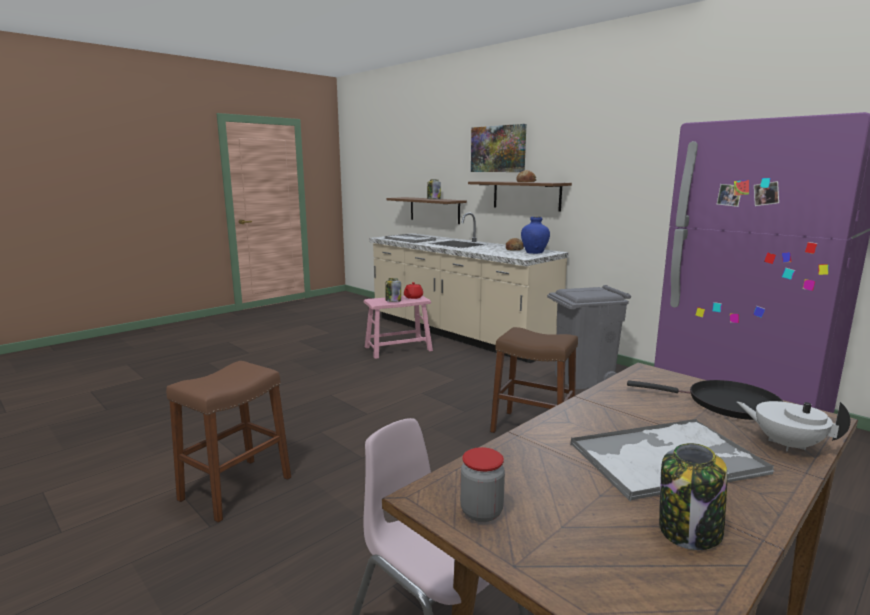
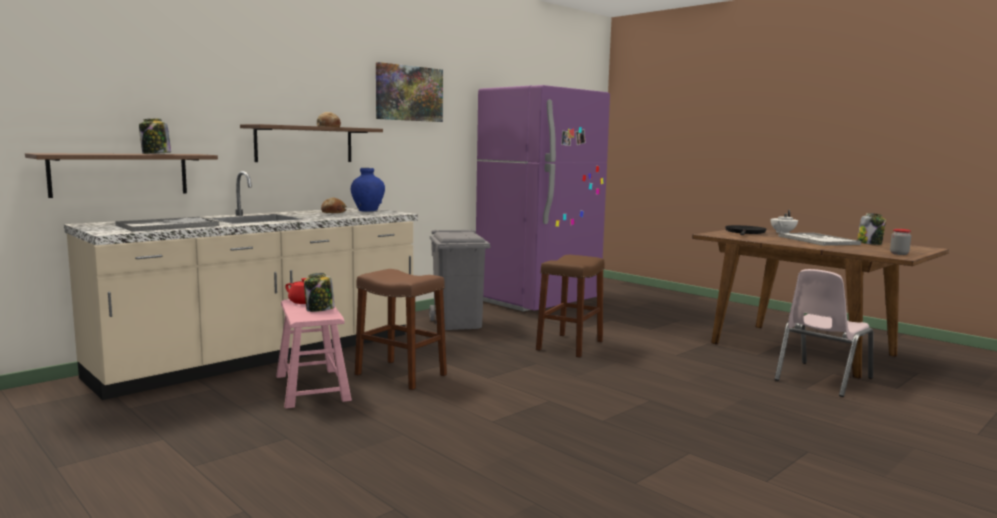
camera: 90 degrees left, 5 degrees down
(236, 488) = (743, 449): brown stool -> brown stool (401, 375)
(498, 149) = (255, 79): picture -> picture (409, 93)

